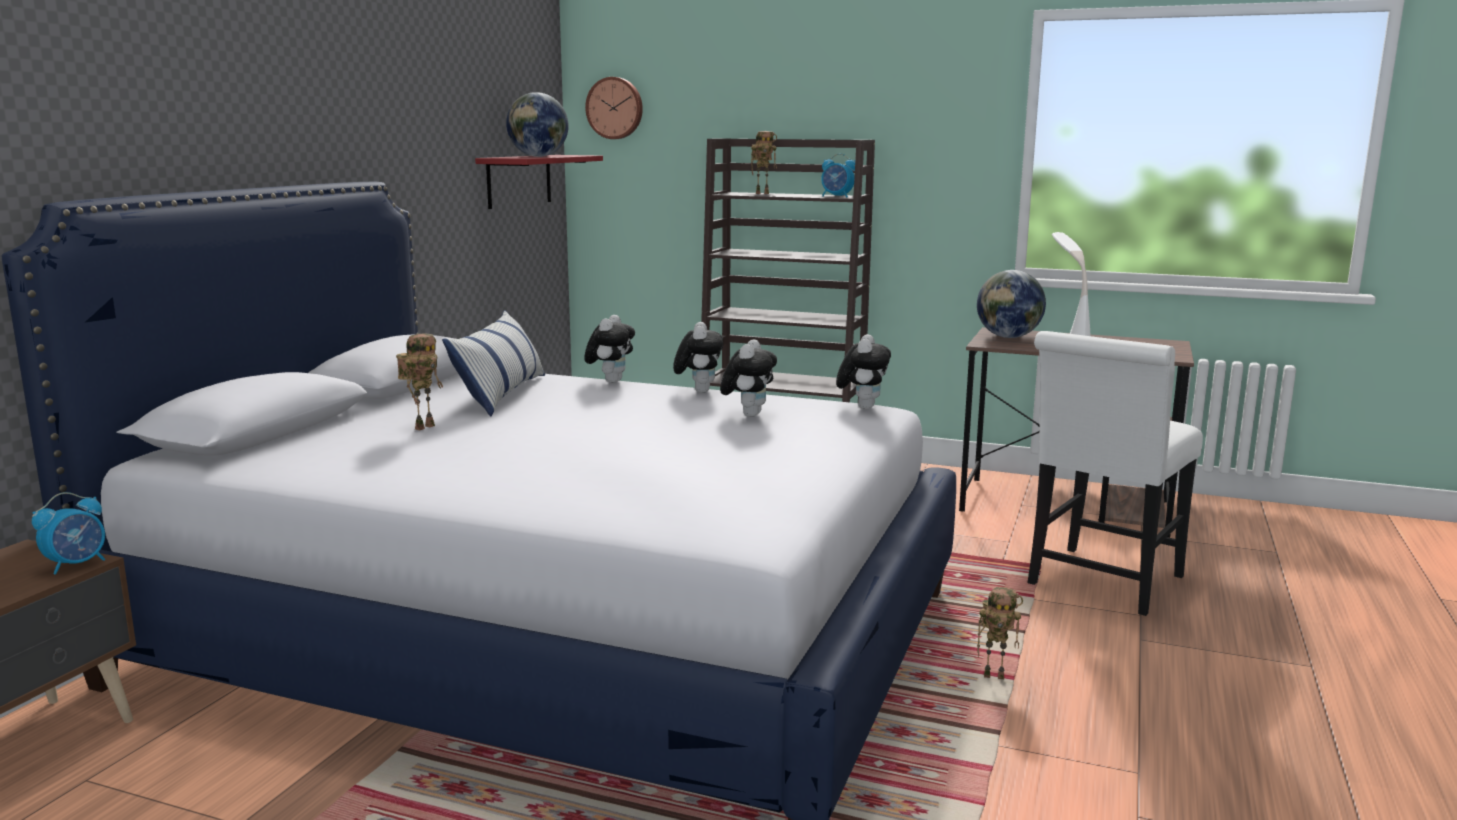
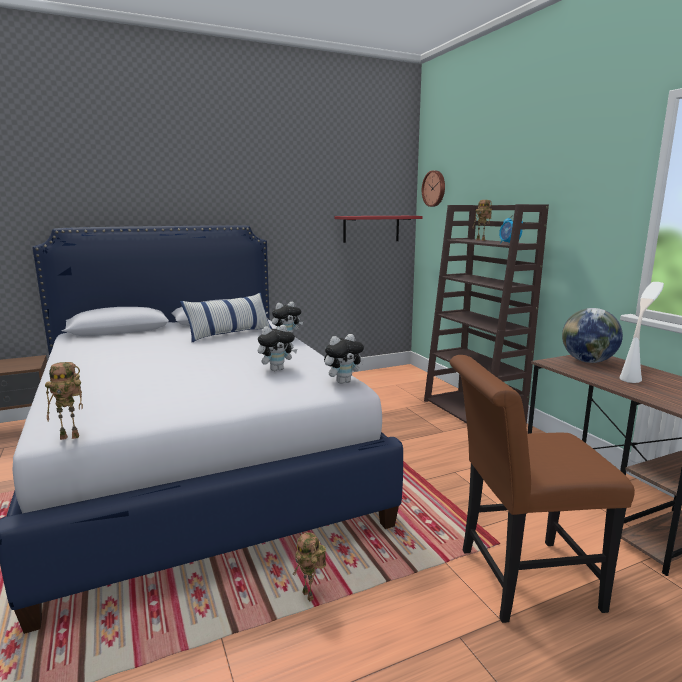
camera: 45 degrees right, 0 degrees up
(77, 564) = (27, 367): alarm clock -> none
(424, 426) = (159, 341): toy robot -> toy robot (71, 436)
(538, 156) = (372, 215): globe -> none
(698, 391) = (302, 351): plush toy -> none
(1101, 584) = (518, 580): white chair -> brown chair

